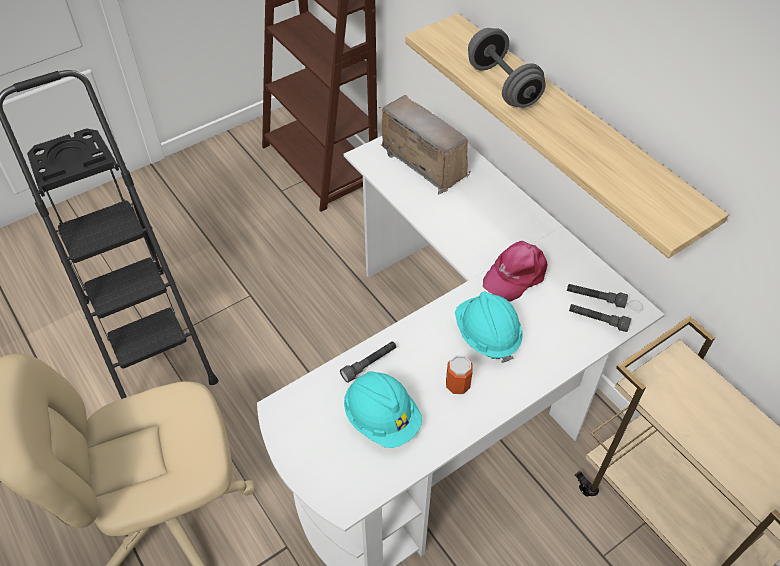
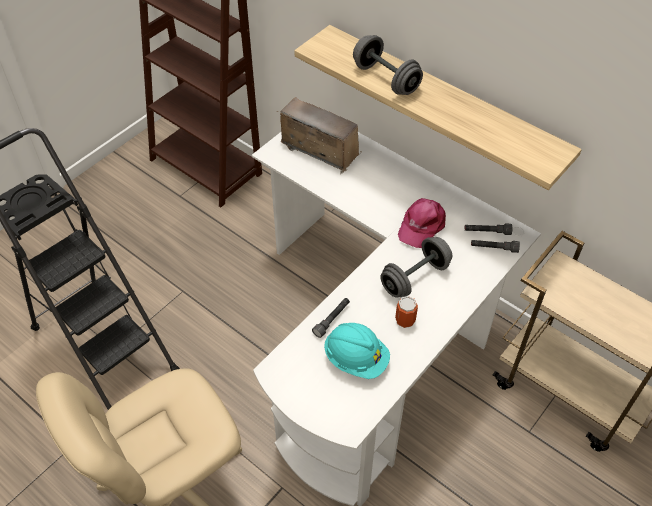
camera: 15 degrees left, 0 degrees up
(487, 335) = (415, 277): turquoise hard hat -> grey dumbbell

